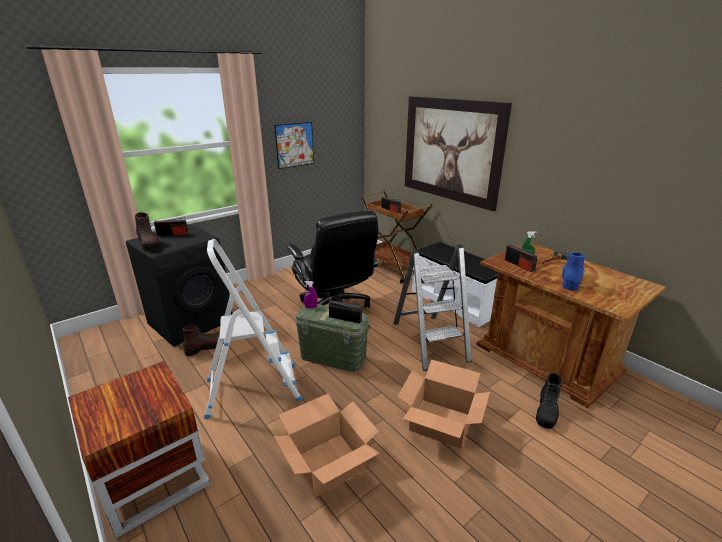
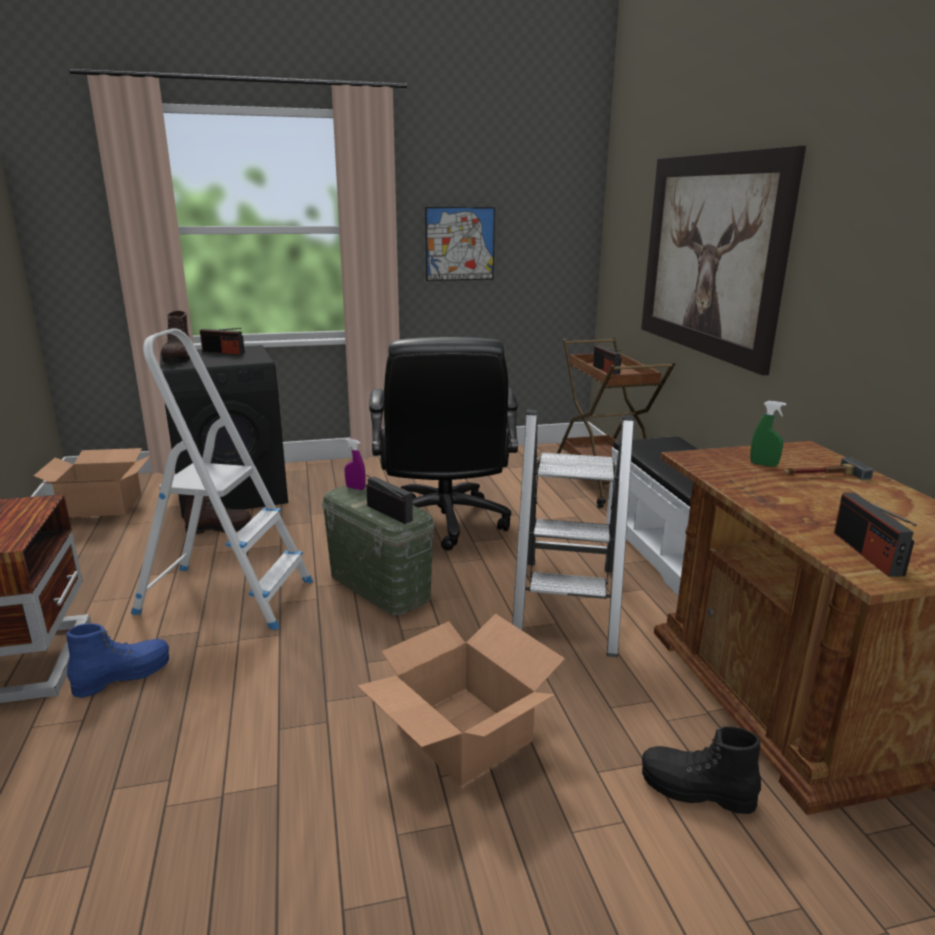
camera: 25 degrees right, 5 degrees down
(327, 463) = (227, 726): cardboard box -> cardboard box (102, 504)
(519, 265) = (736, 469): radio -> radio (867, 553)
(546, 413) = (696, 790): black boot -> black boot turned 60 degrees clockwise
(571, 280) = (823, 510): blue boot -> blue boot (123, 675)

